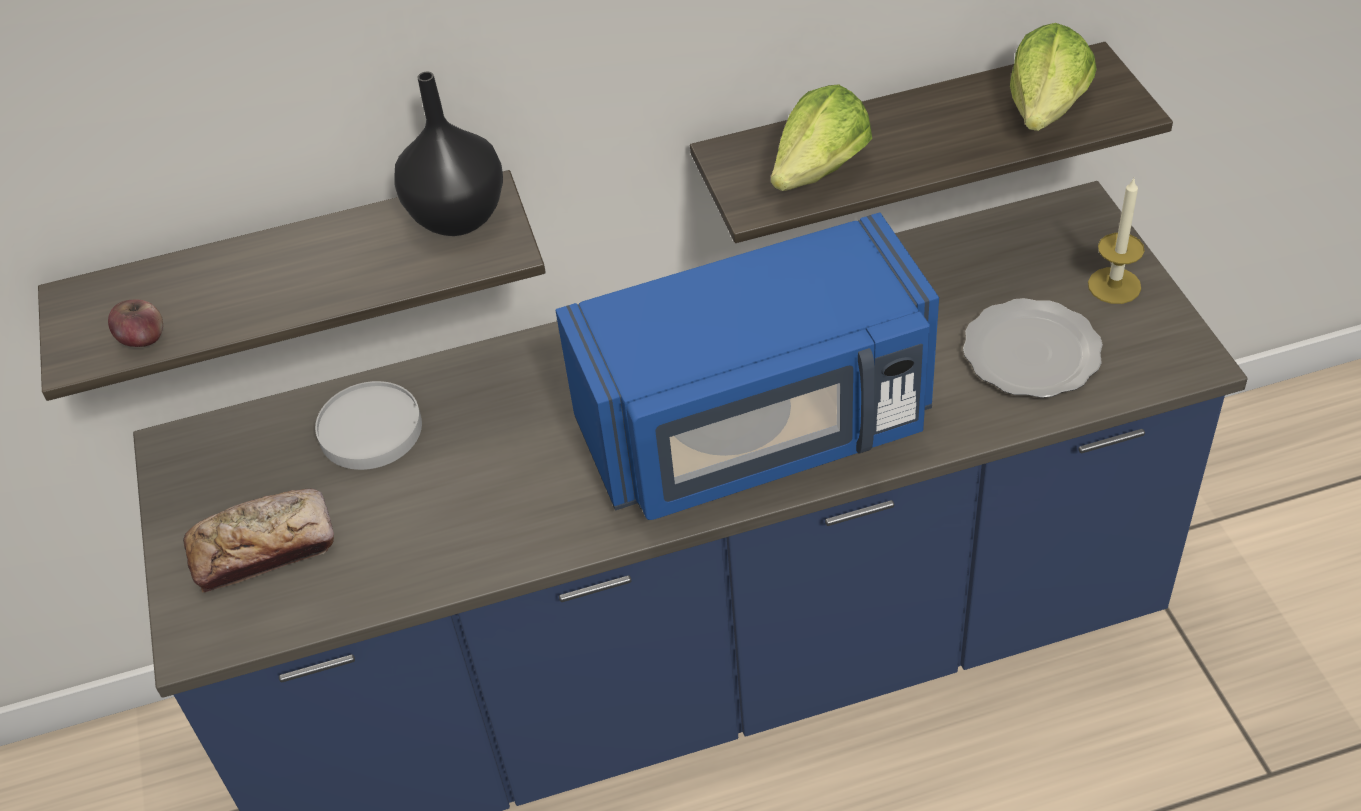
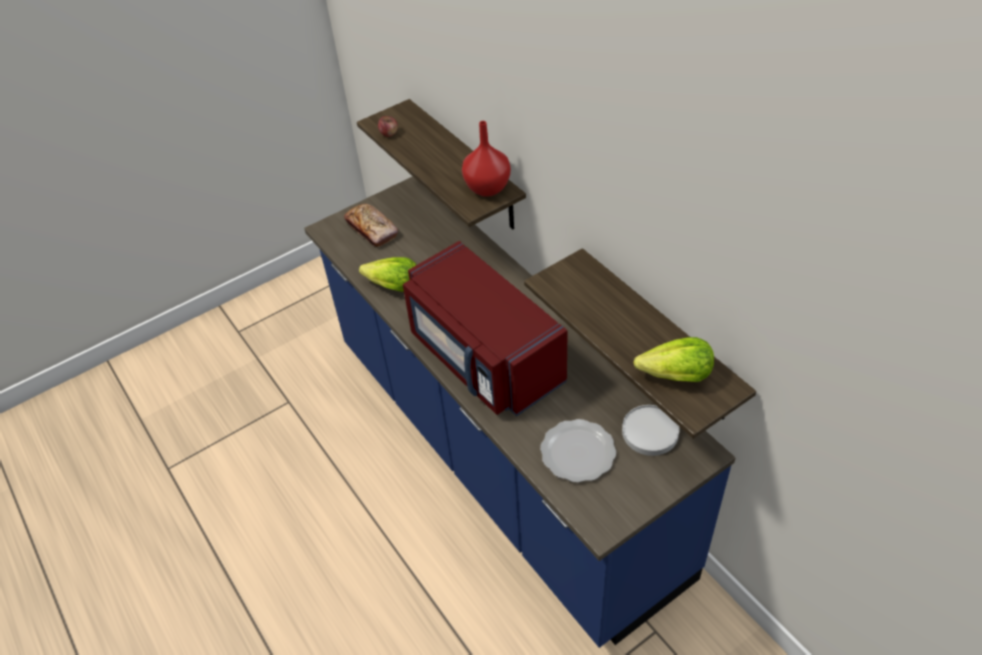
camera: 70 degrees right, 0 degrees up
(369, 430) = (440, 235): white plate -> white plate (649, 432)
(456, 216) = (487, 187): black vase -> red vase
(758, 431) = (484, 358): blue microwave -> red microwave
(820, 170) = (582, 298): lettuce -> lettuce (393, 286)
(1114, 285) = (646, 480): candle -> none

